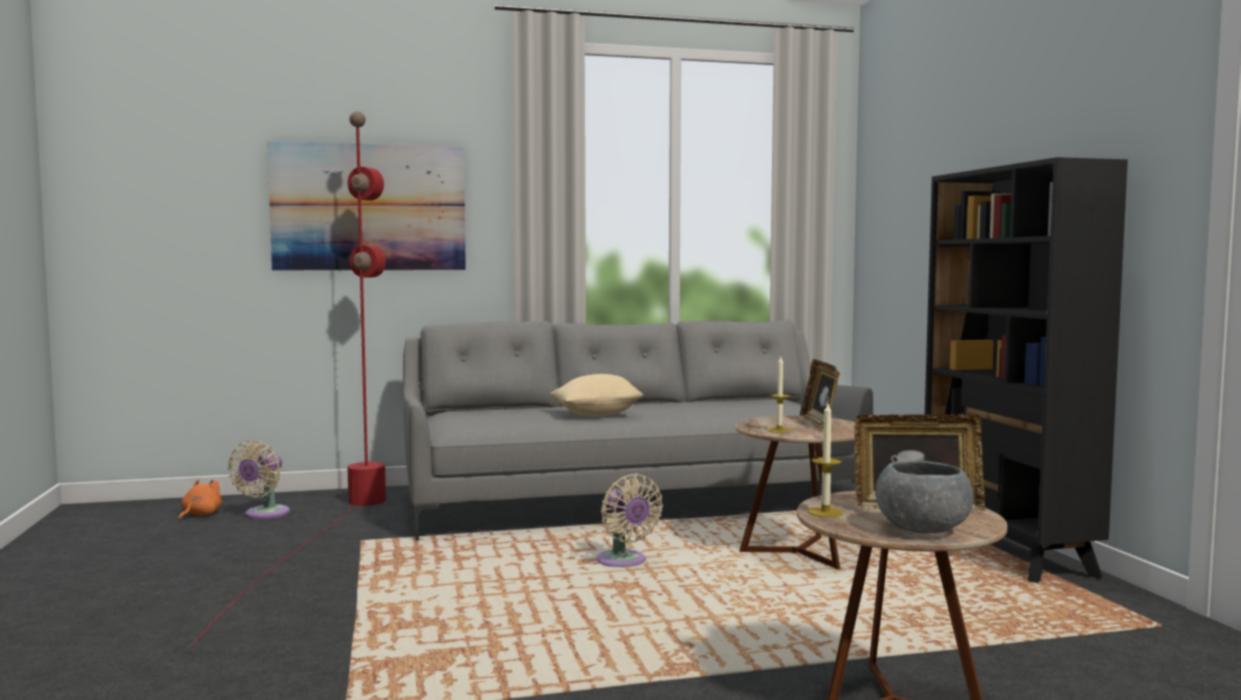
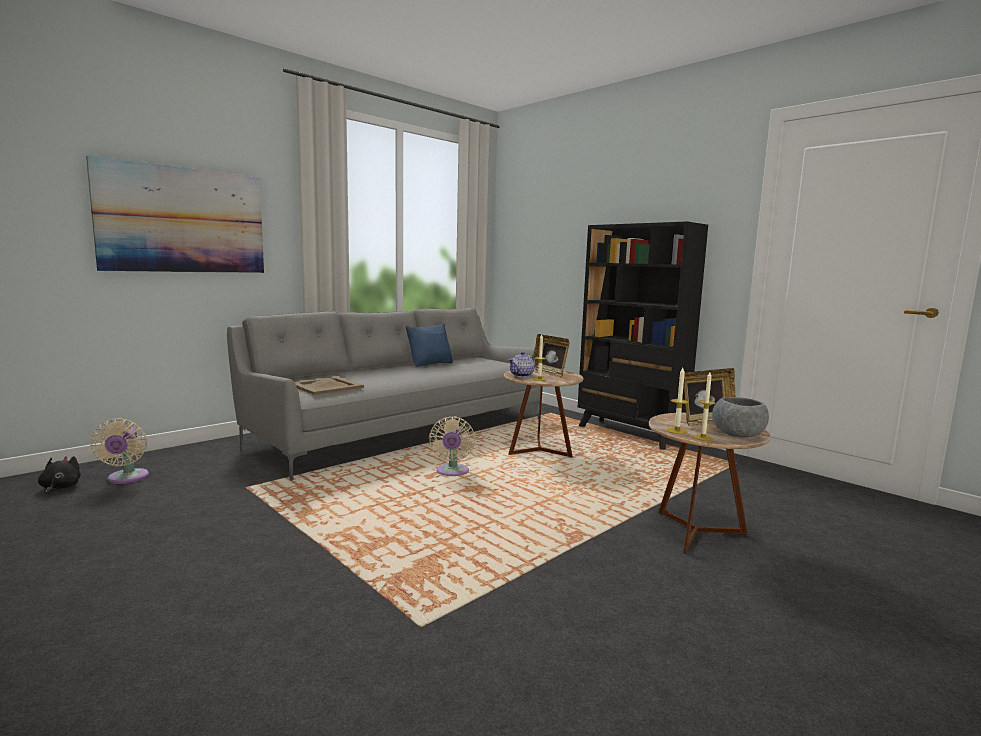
camera: 30 degrees left, 5 degrees up
(200, 515) = (59, 488): orange plush toy -> black plush toy
(329, 530) = (205, 483): red floor lamp -> none
(489, 421) = (325, 386): none -> beige tray
(597, 415) = (389, 375): beige pillow -> none
(624, 562) = (452, 473): beige fan -> beige fan turned 60 degrees clockwise
(687, 404) = (430, 364): none -> blue pillow
(765, 423) = (522, 375): none -> teapot
(846, 525) = (703, 438): none -> candle

